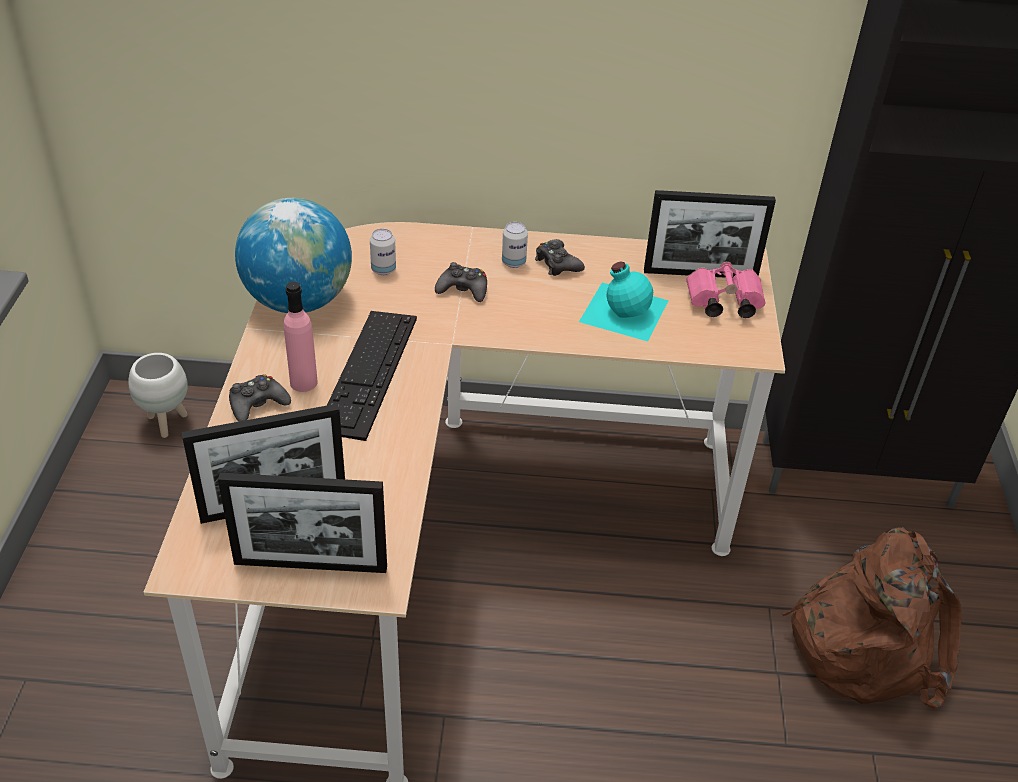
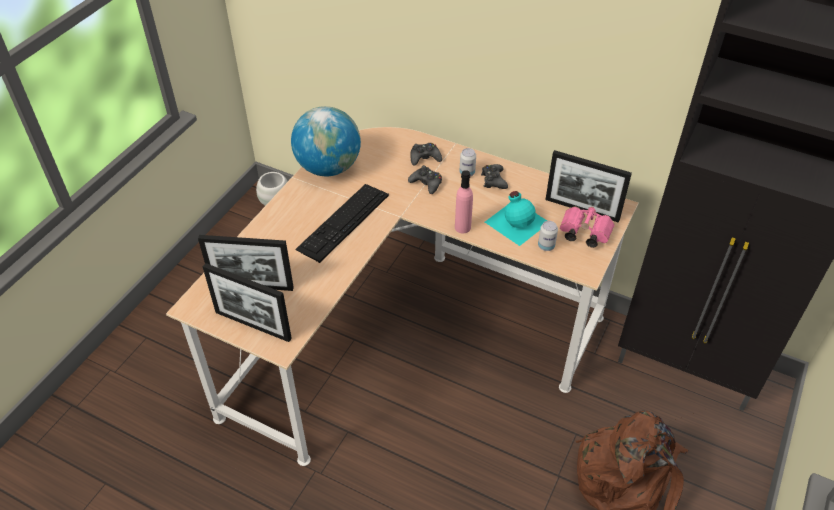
camera: 25 degrees right, 5 degrees up
(257, 404) = (274, 225): black game controller -> black game controller (424, 158)
(303, 382) = (305, 218): pink bottle -> pink bottle (462, 227)
(383, 270) = (387, 159): can -> can (546, 246)

